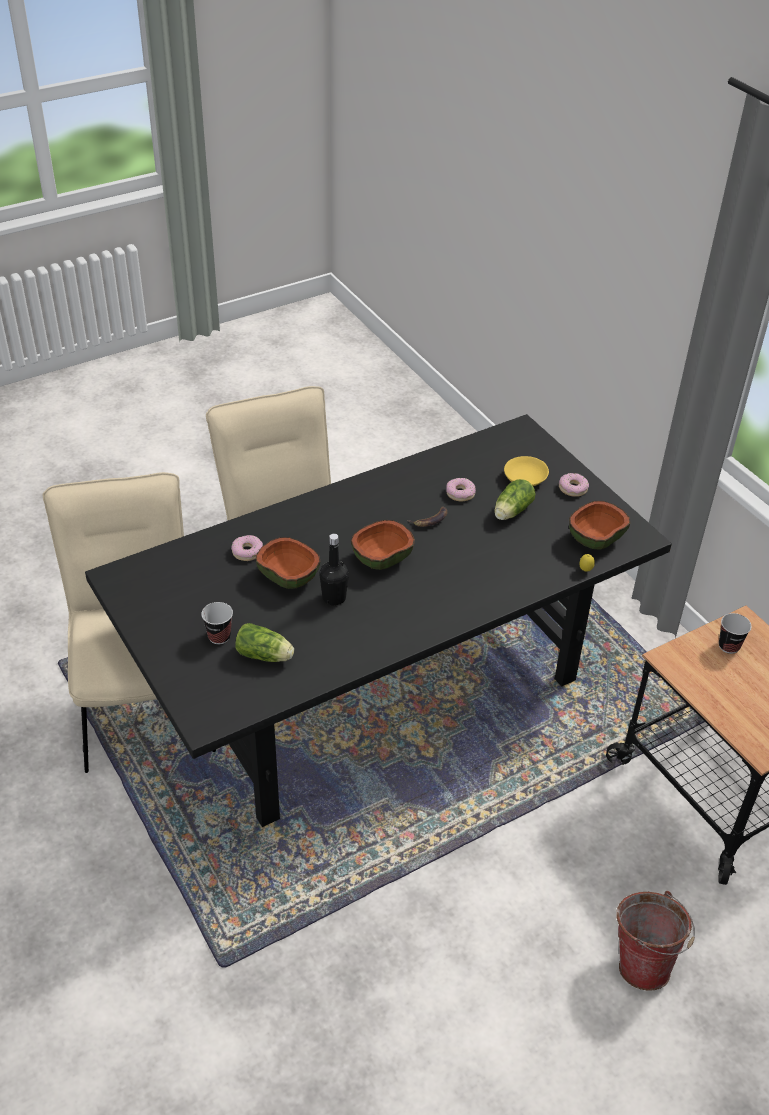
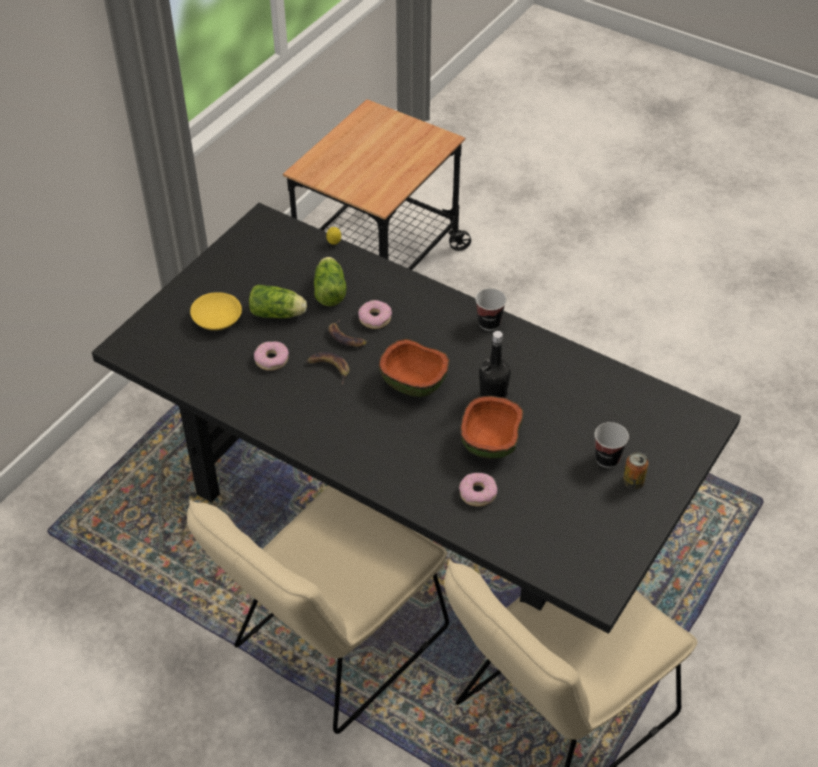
camera: 115 degrees left, 5 degrees up
(185, 641) = (633, 482): none -> can
(266, 656) = (602, 414): lettuce -> lettuce (330, 290)
(459, 539) = (346, 337): none -> banana
(573, 488) = (213, 281): donut -> donut (375, 318)
(596, 540) = (285, 247): bowl -> none
(643, 960) = (559, 272): bucket -> none
(729, 646) = (341, 173): cup -> cup (489, 323)

